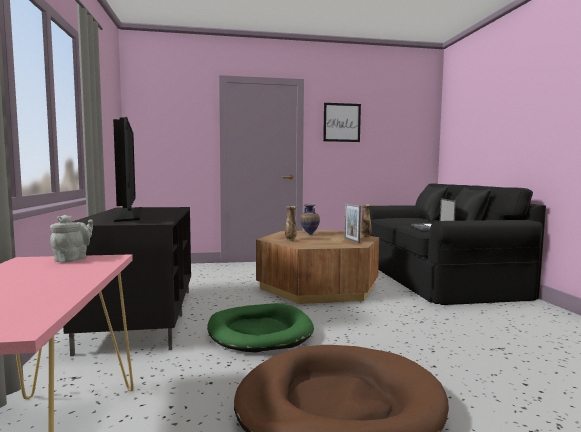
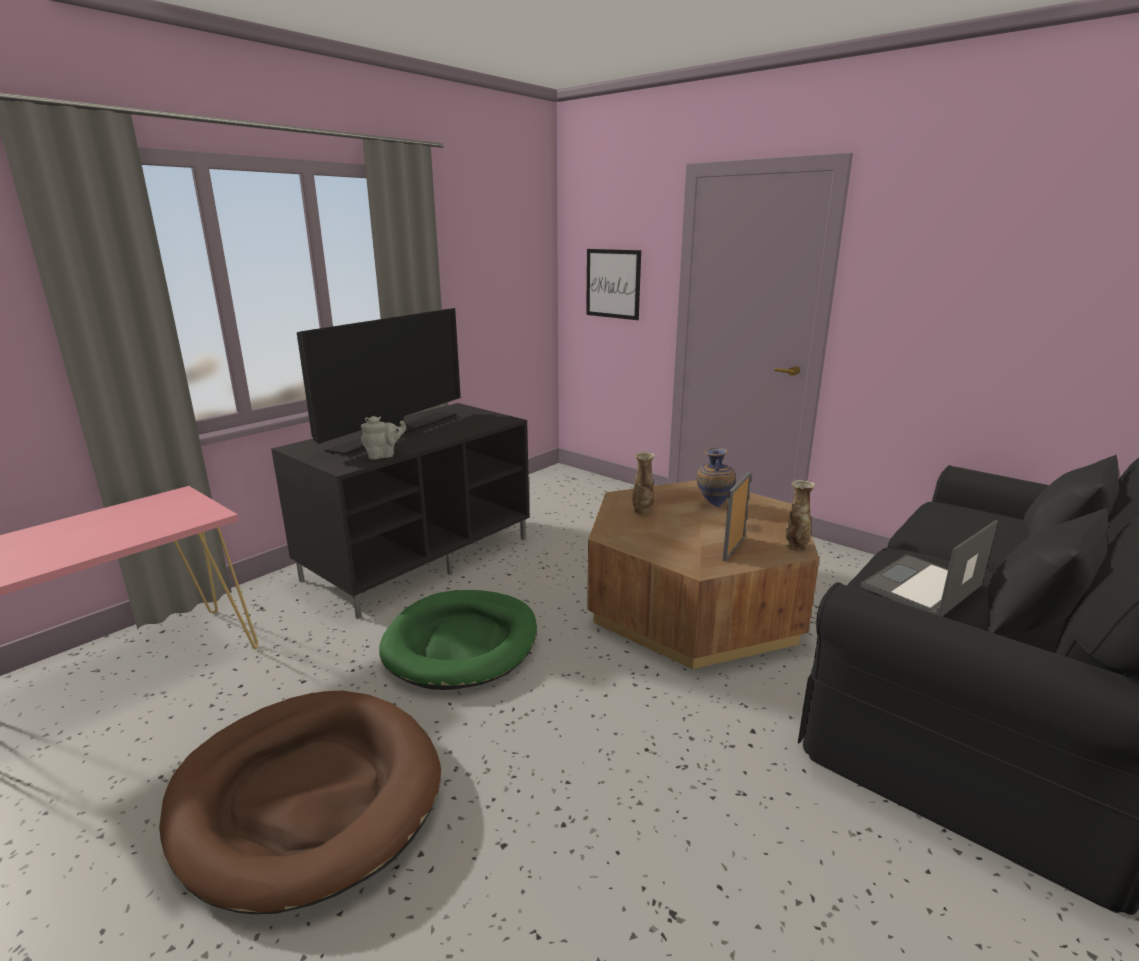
camera: 50 degrees right, 15 degrees up
(73, 259) = (191, 506): grey teapot -> grey teapot (383, 456)
(341, 122) = (933, 255): picture -> picture (613, 284)

